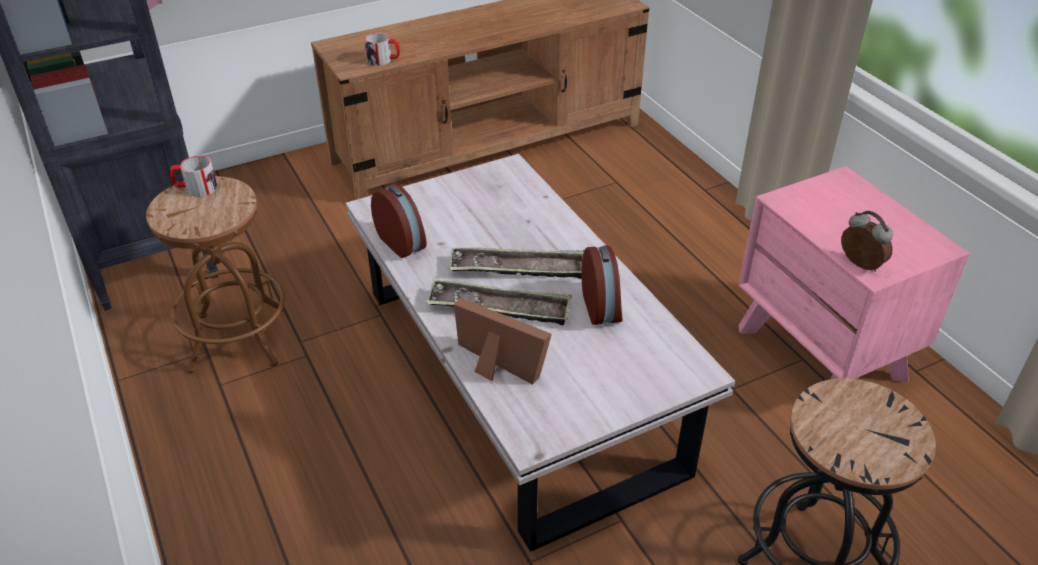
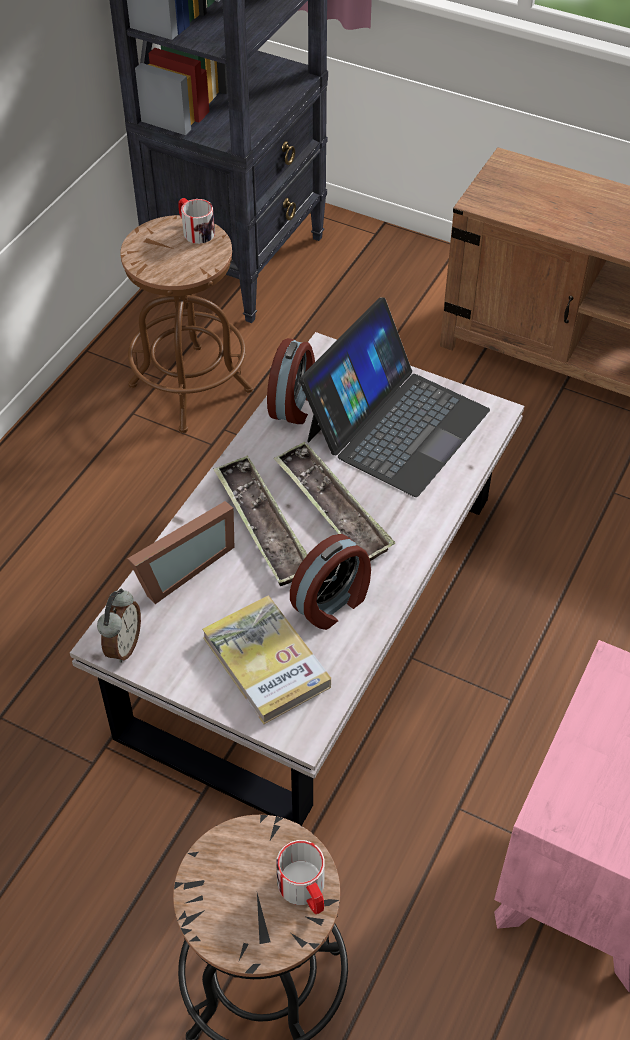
camera: 55 degrees right, 10 degrees up
(384, 60) = (523, 213): mug -> mug (305, 890)
(474, 208) = (396, 424): none -> laptop
(496, 369) = (180, 568): picture frame -> picture frame turned 45 degrees clockwise
(625, 363) = (266, 662): none -> book
(859, 265) = (552, 793): alarm clock -> alarm clock (122, 646)

